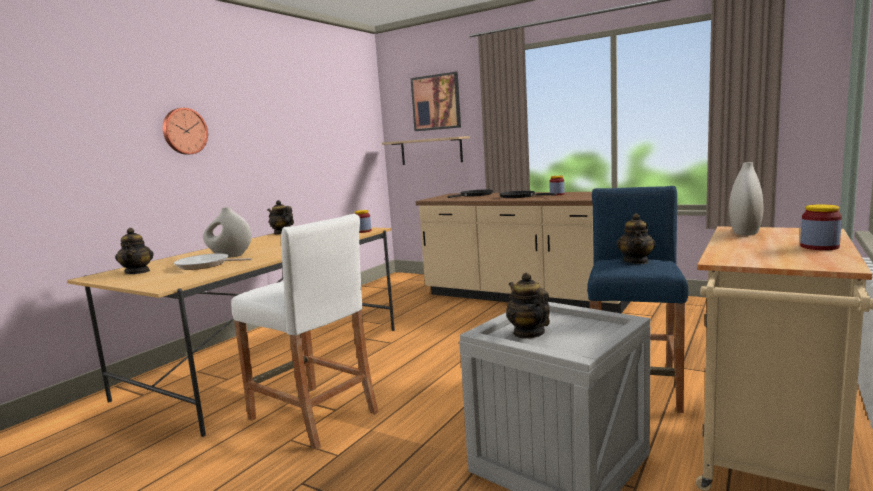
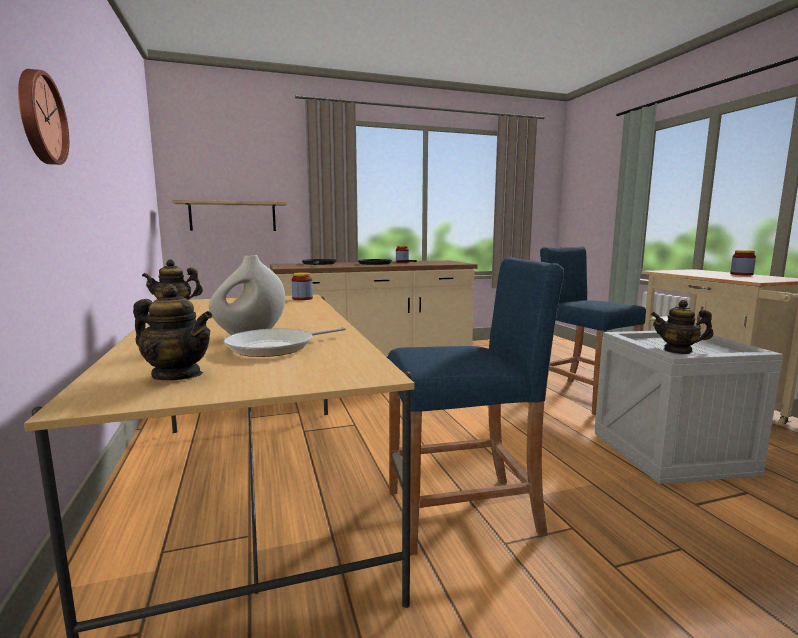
camera: 50 degrees left, 0 degrees up
(313, 415) = (462, 512): white stool -> blue stool
(436, 102) = (241, 161): picture -> none
(636, 261) = (592, 300): teapot -> none
(744, 232) = (675, 272): white vase -> none

